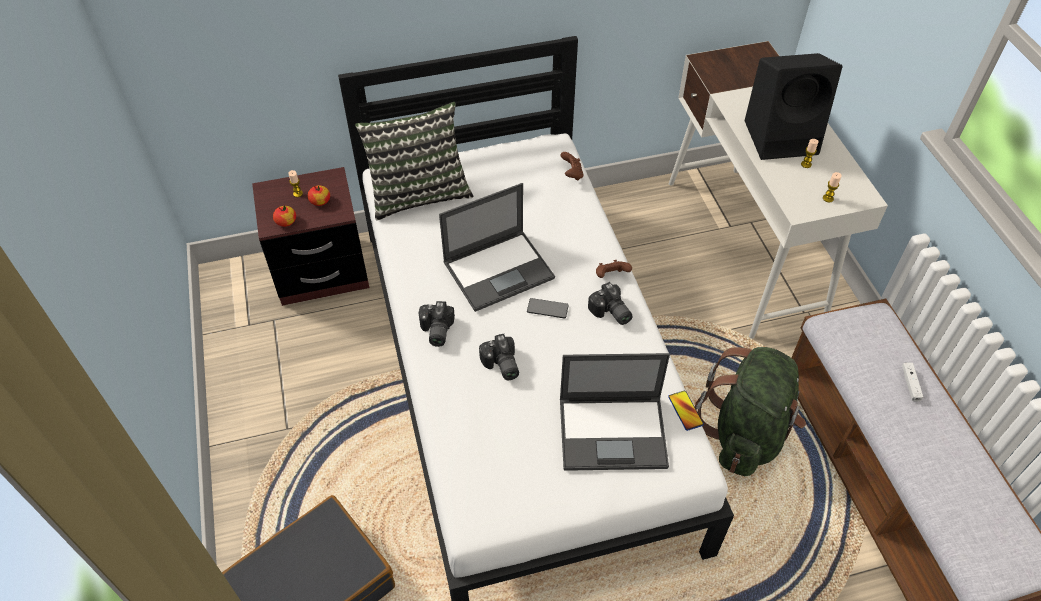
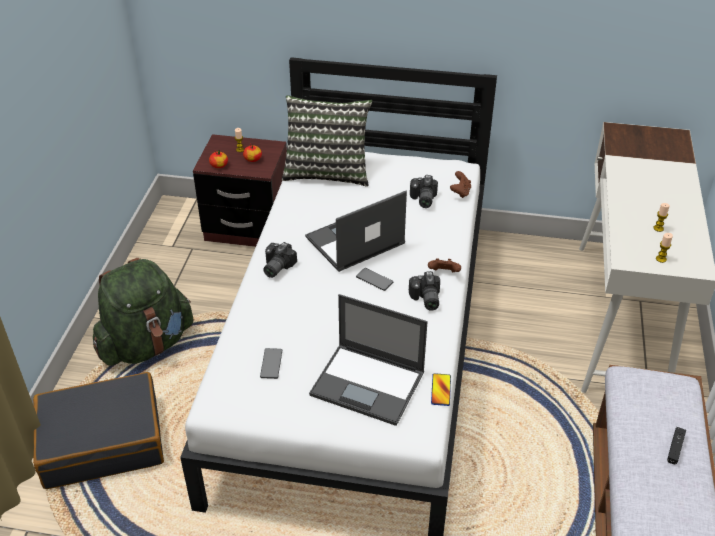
camera: 25 degrees right, 10 degrees down
(499, 269) = (354, 241): laptop -> laptop turned 150 degrees clockwise
(500, 365) = (310, 307): camera -> camera (422, 199)
(502, 449) = (271, 364): none -> phone
(745, 433) = (529, 464): green backpack -> green backpack (147, 344)
(782, 137) = (650, 202): black speaker -> none
(910, 384) = (675, 448): white game controller -> black game controller

